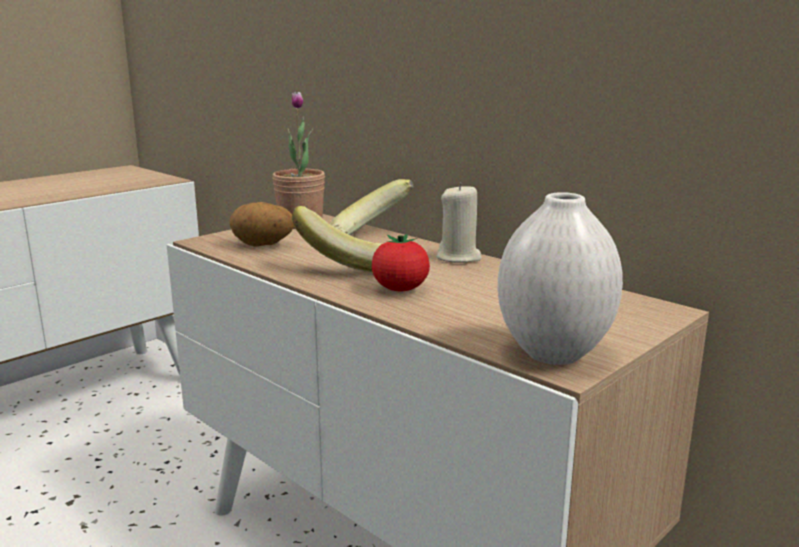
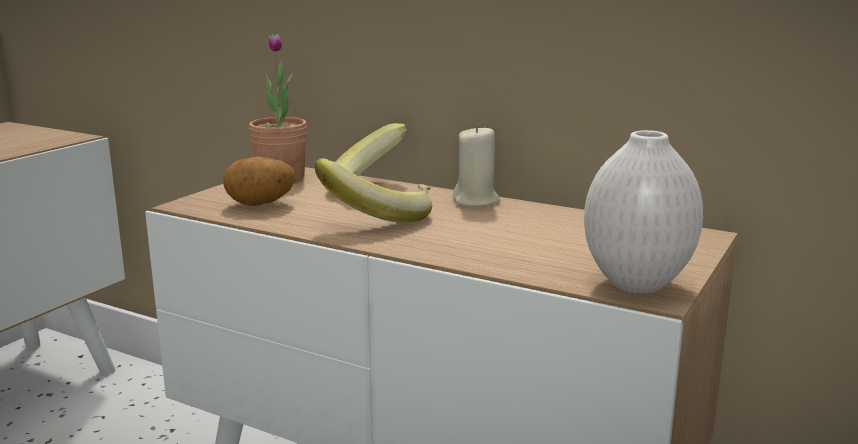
camera: 15 degrees left, 0 degrees up
(400, 289) = (445, 237): tomato -> none

